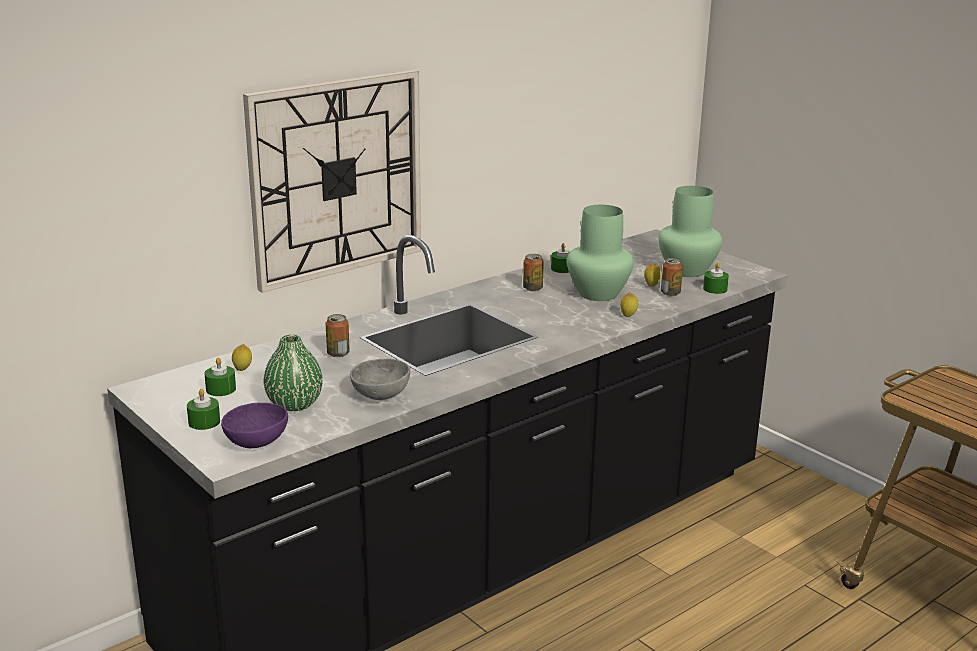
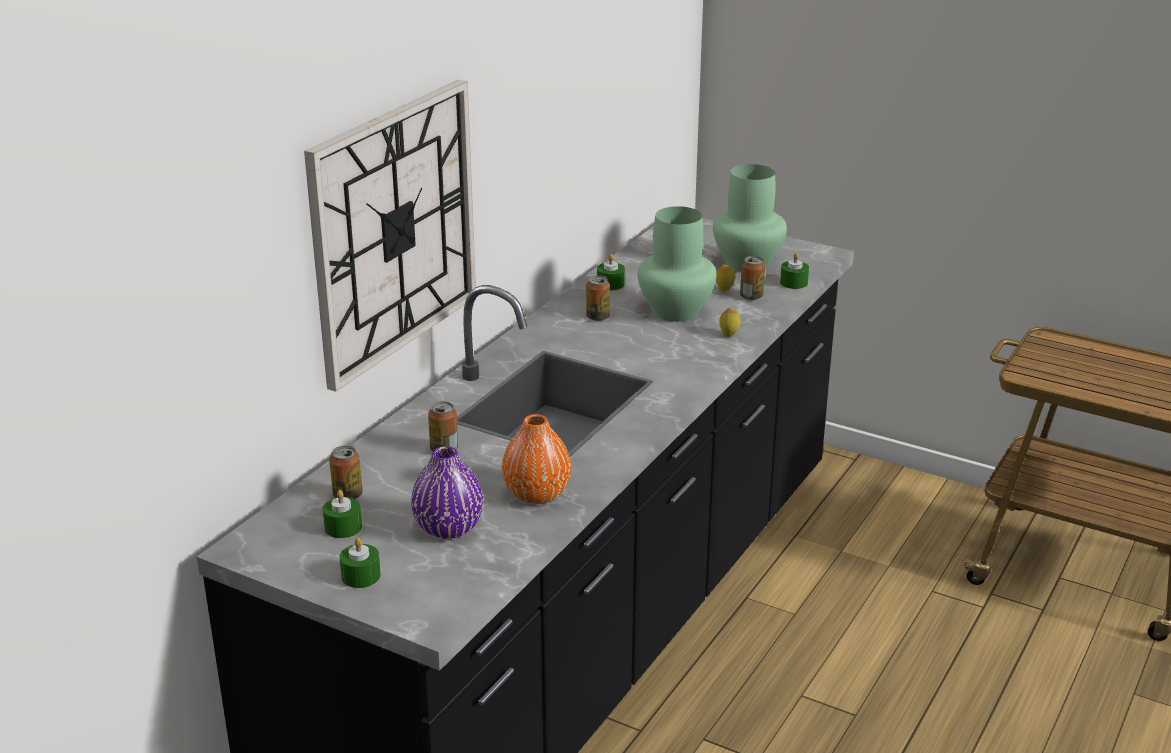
camera: 20 degrees left, 5 degrees up
(243, 370) = (347, 495): lemon -> can
(255, 441) = (443, 588): purple bowl -> none
(294, 404) = (448, 528): green vase -> purple vase
(379, 394) = (536, 494): grey bowl -> orange vase

